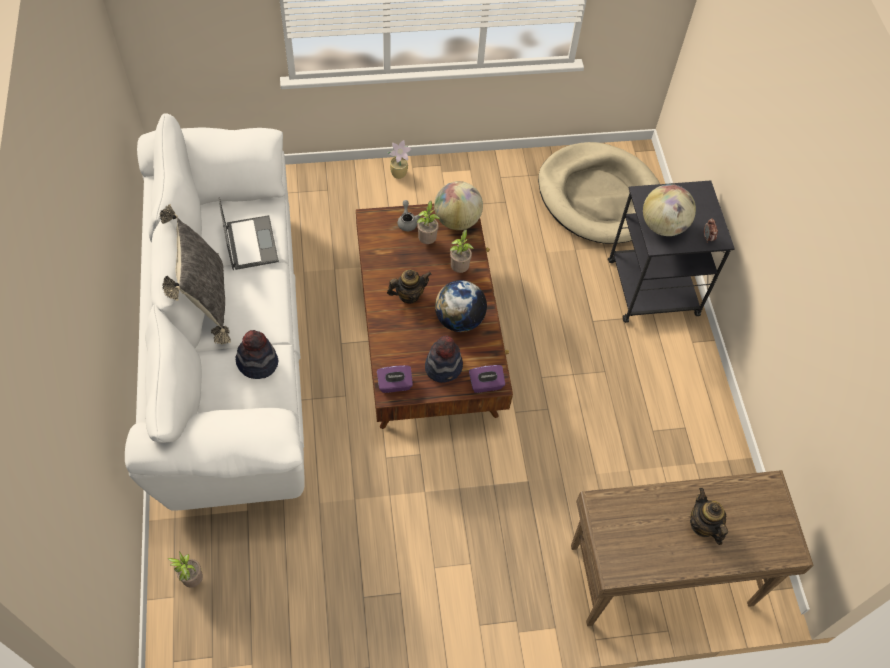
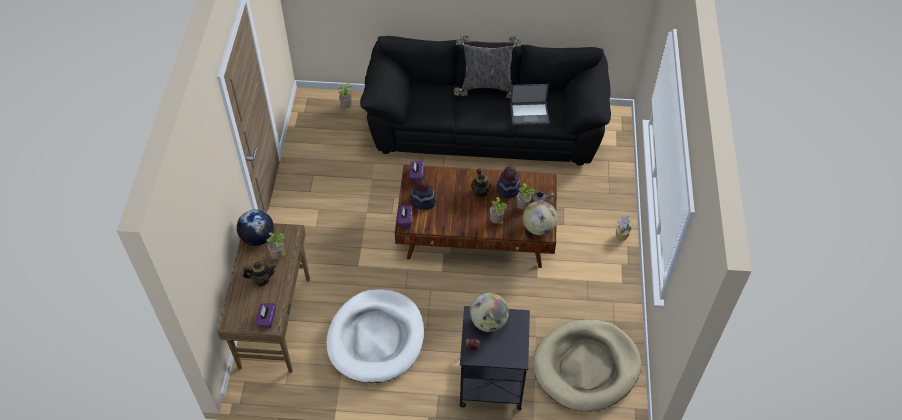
camera: 105 degrees right, 5 degrees down
(233, 351) = (484, 133): white sofa -> black sofa
(257, 363) = (441, 108): hat -> hat (508, 189)
(459, 320) = (456, 214): globe -> globe (258, 238)
(639, 430) = (376, 338): none -> white dog bed
(652, 511) = (279, 257): none -> potted plant
(766, 497) = (267, 319): none -> purple tissue box

